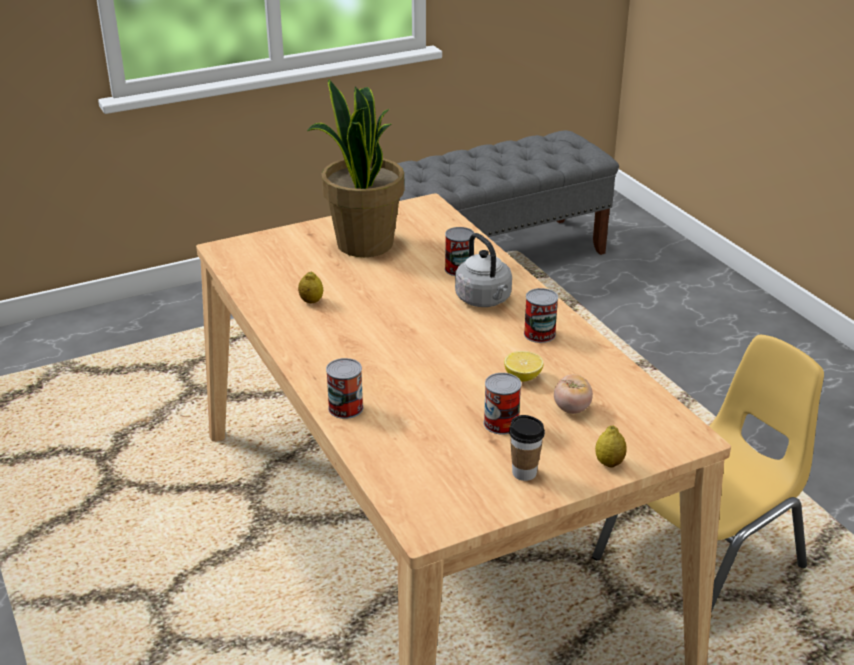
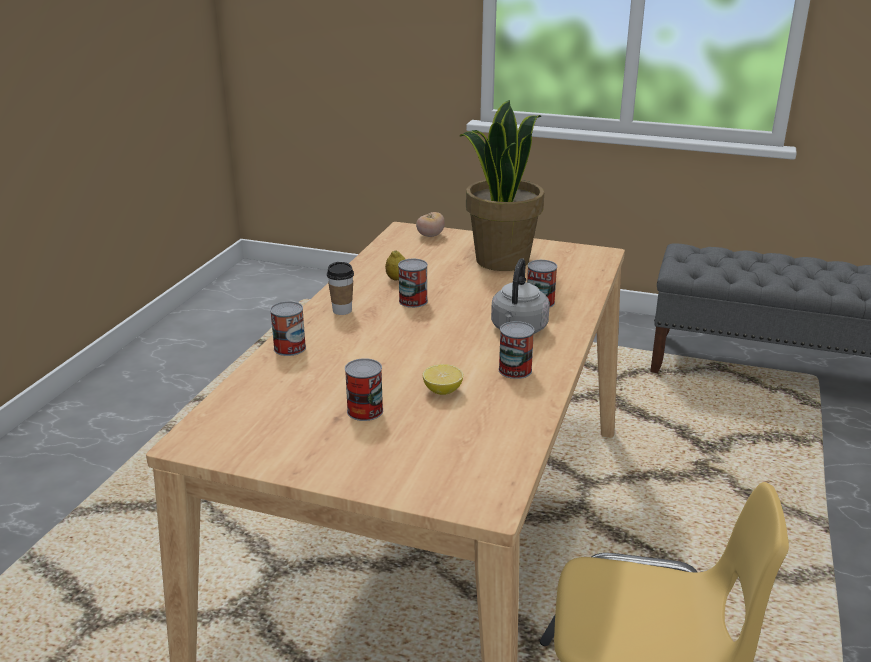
camera: 45 degrees right, 5 degrees down
(363, 315) = (413, 301): none -> can
(524, 473) = (314, 450): cup -> cup (342, 310)
(572, 408) = (435, 430): tomato -> tomato (430, 235)
(609, 463) = (386, 482): lemon -> none

